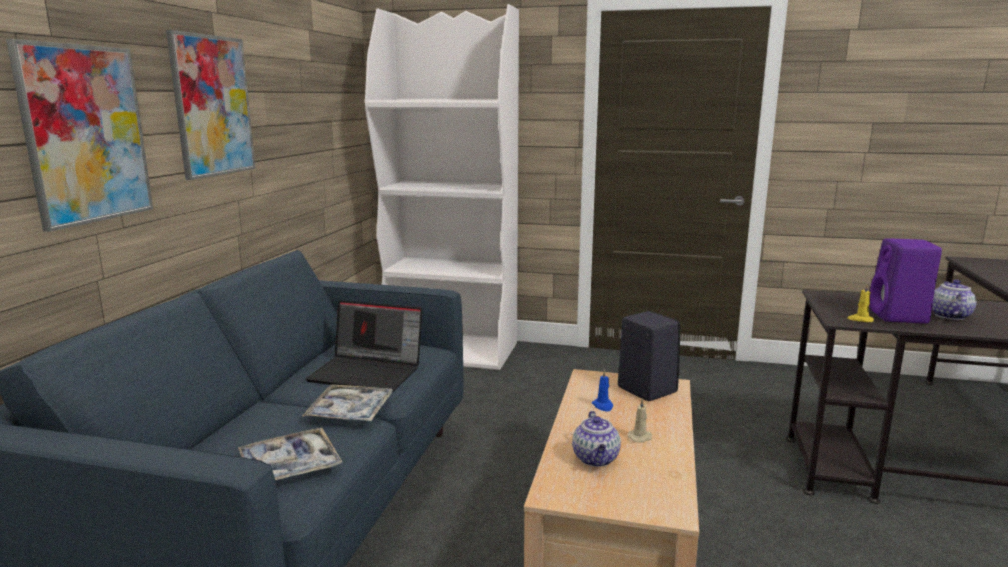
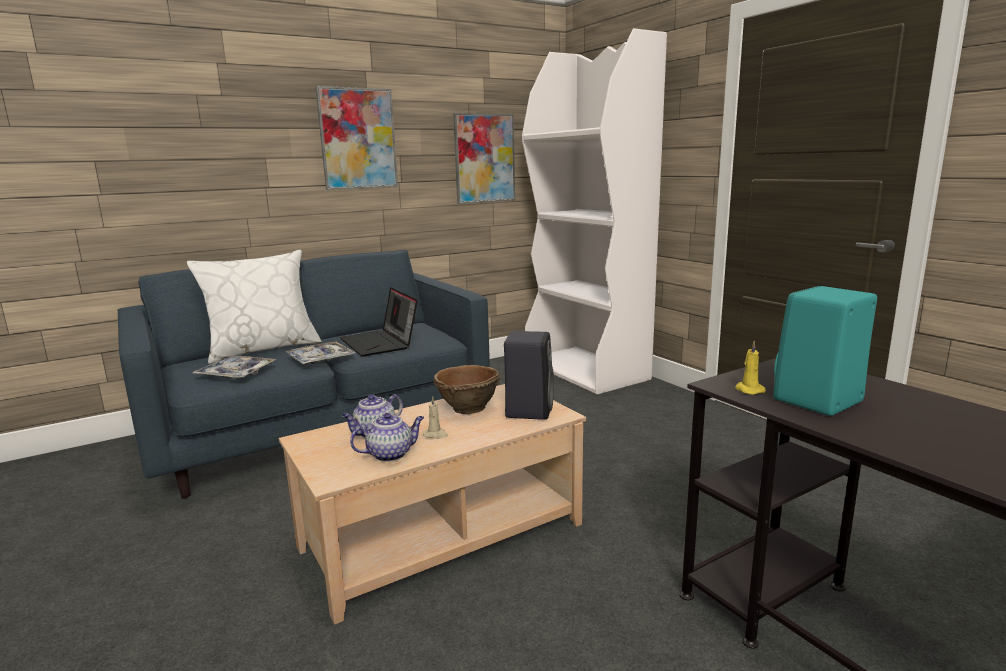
camera: 45 degrees right, 0 degrees up
(85, 134) = (240, 155): picture -> picture (484, 158)
(228, 425) = (263, 349): none -> white pillow
(603, 406) = (467, 408): blue candle -> brown bowl
(899, 317) = (817, 401): purple speaker -> turquoise speaker
(949, 315) = (907, 420): teapot -> teapot (391, 454)

